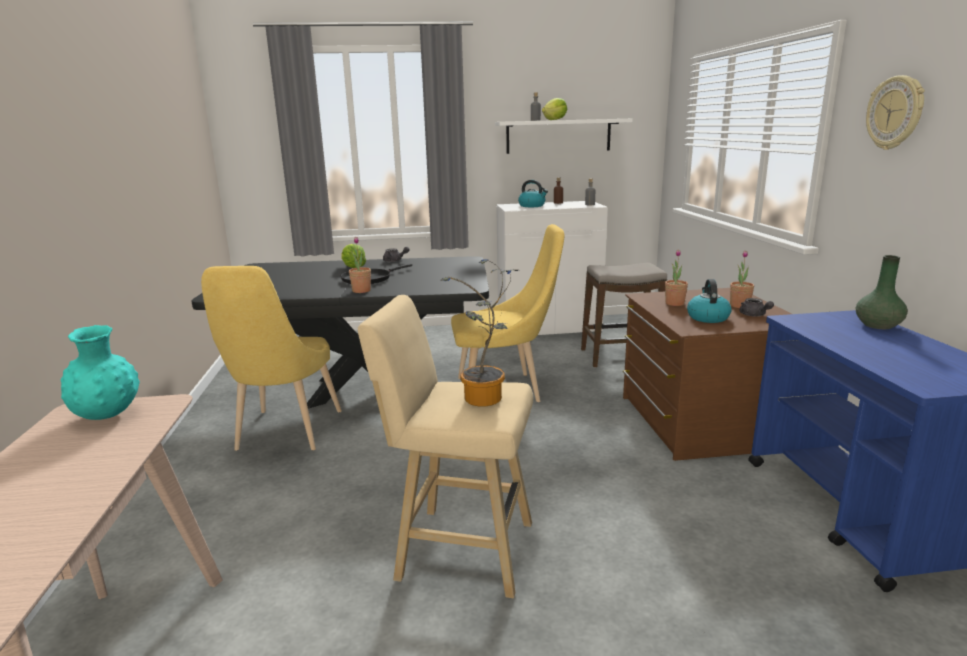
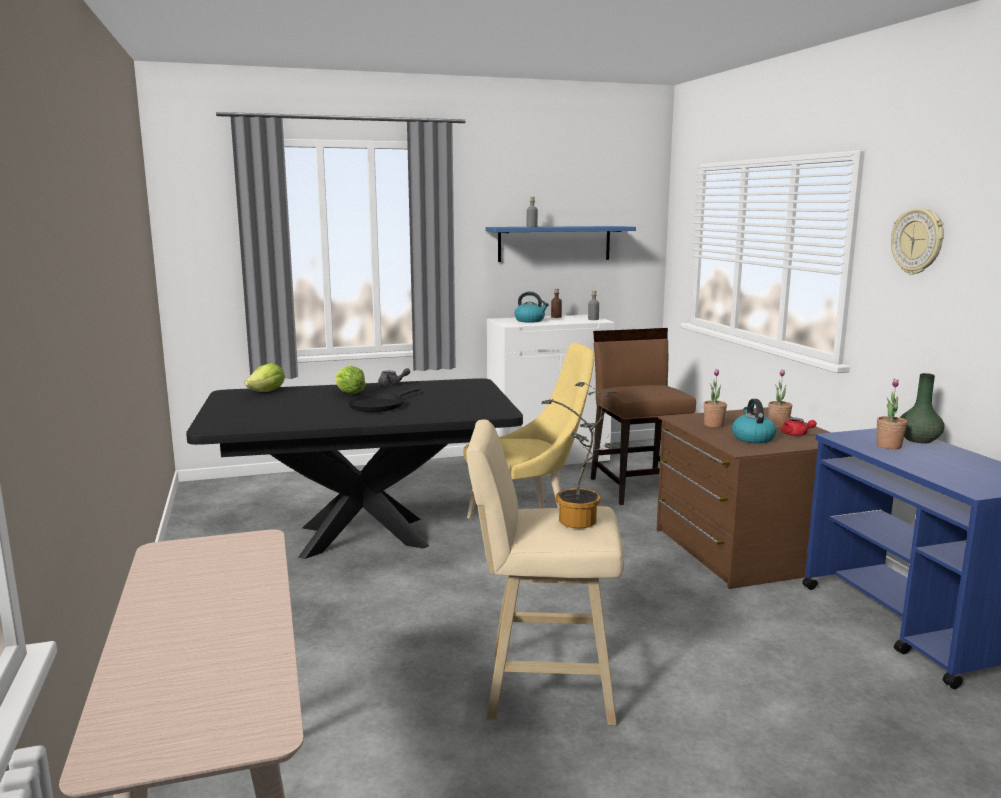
camera: 10 degrees left, 5 degrees down
(107, 415) = (206, 553): turquoise vase -> none
(286, 434) = (292, 588): yellow chair -> none
(361, 291) = (381, 418): potted plant -> potted plant (888, 446)
(555, 120) = (553, 226): lettuce -> lettuce (267, 391)
(558, 136) = (554, 243): white shelf -> blue shelf
(620, 356) = (639, 487): stool -> brown chair
(754, 315) = (796, 435): grey teapot -> red teapot

